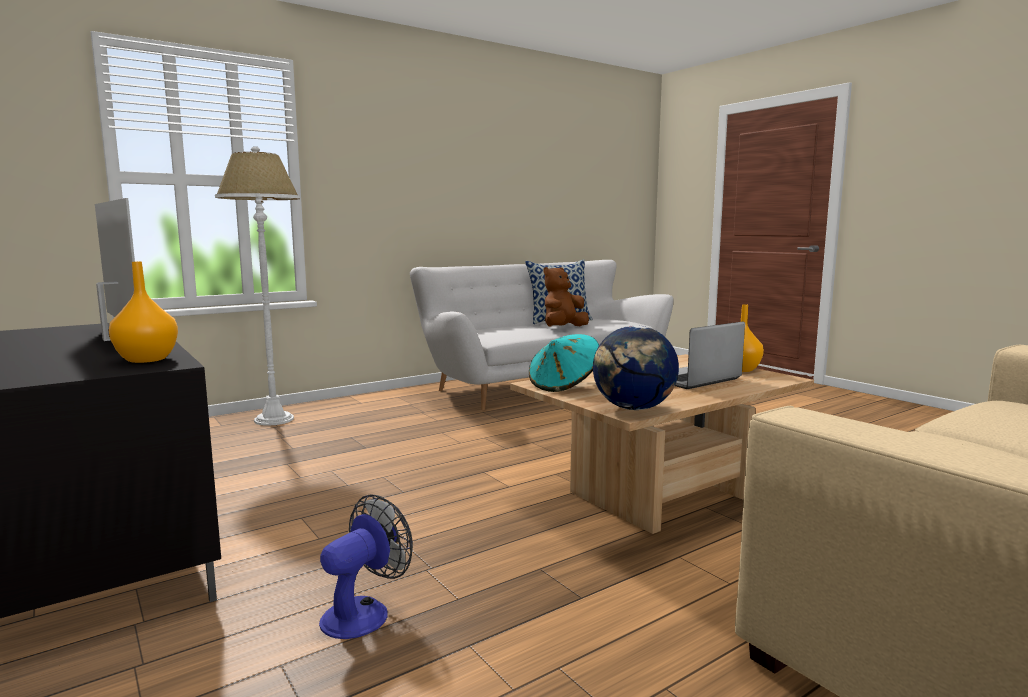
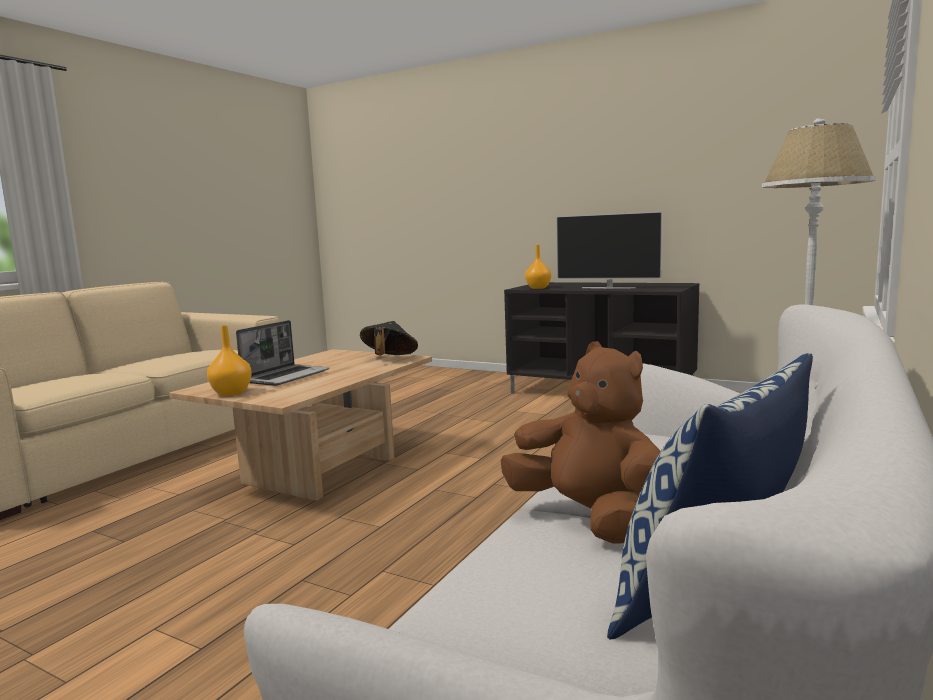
camera: 155 degrees right, 0 degrees up
(364, 612) = (446, 401): fan -> none
(563, 328) = (588, 518): brown plush toy -> brown plush toy turned 60 degrees counterclockwise
(564, 385) = (389, 359): turquoise hat -> black hat
(634, 408) = (332, 354): globe -> none

